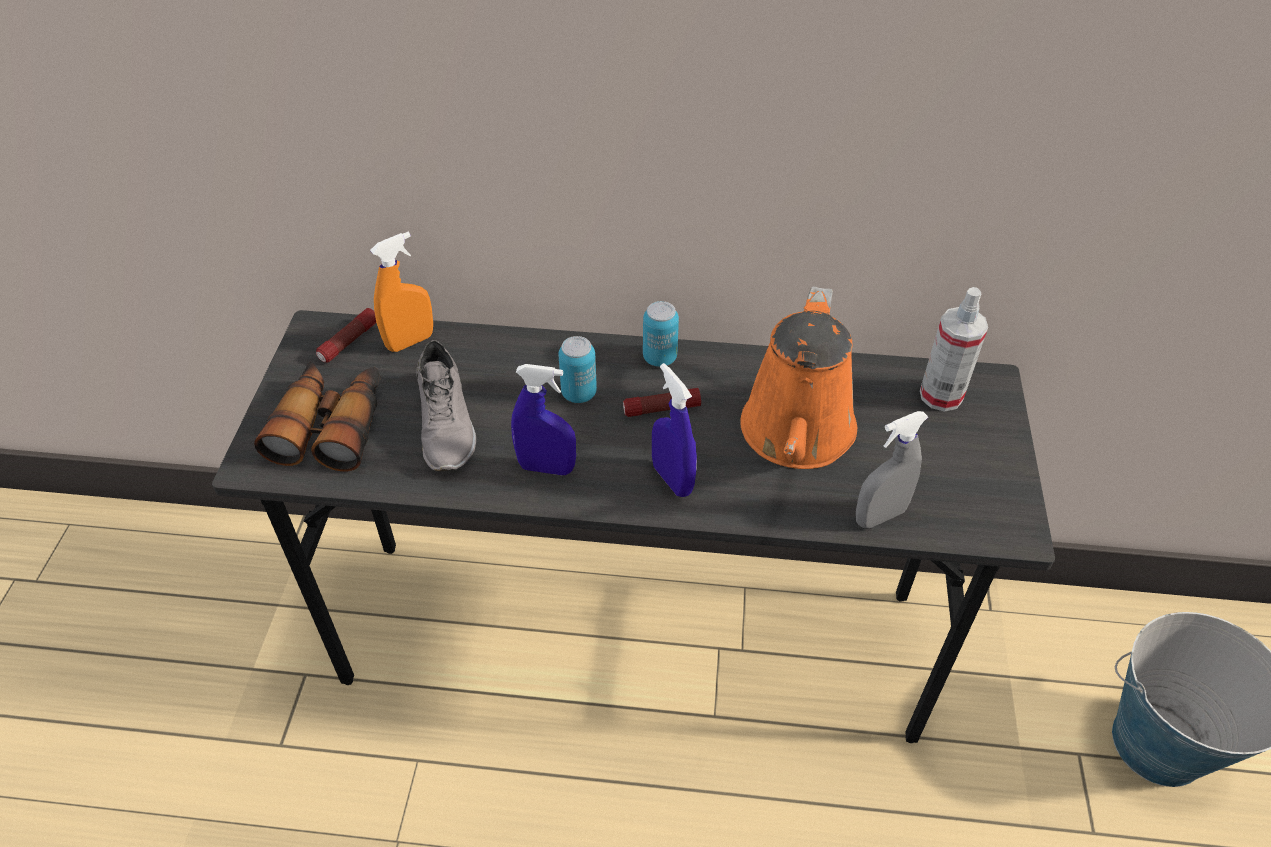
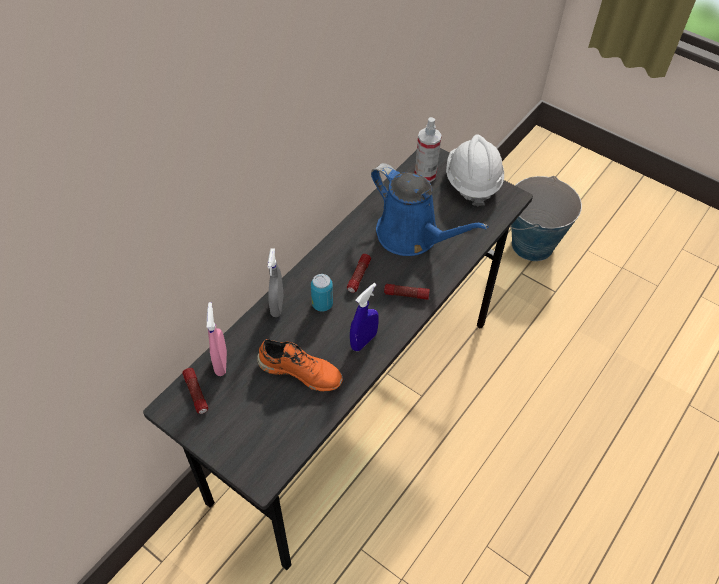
camera: 60 degrees left, 5 degrees up
(331, 425) = (260, 427): binoculars -> none
(410, 341) = (221, 363): orange spray bottle -> pink spray bottle
(447, 424) = (301, 371): grey shoe -> orange shoe
(659, 357) = (323, 260): can -> none
(672, 479) = (406, 295): blue spray bottle -> flashlight
(796, 435) = (412, 236): orange watering can -> blue watering can
(880, 516) = (476, 234): grey spray bottle -> grey spray bottle (277, 306)
(990, 461) = (472, 182): none -> white hard hat

